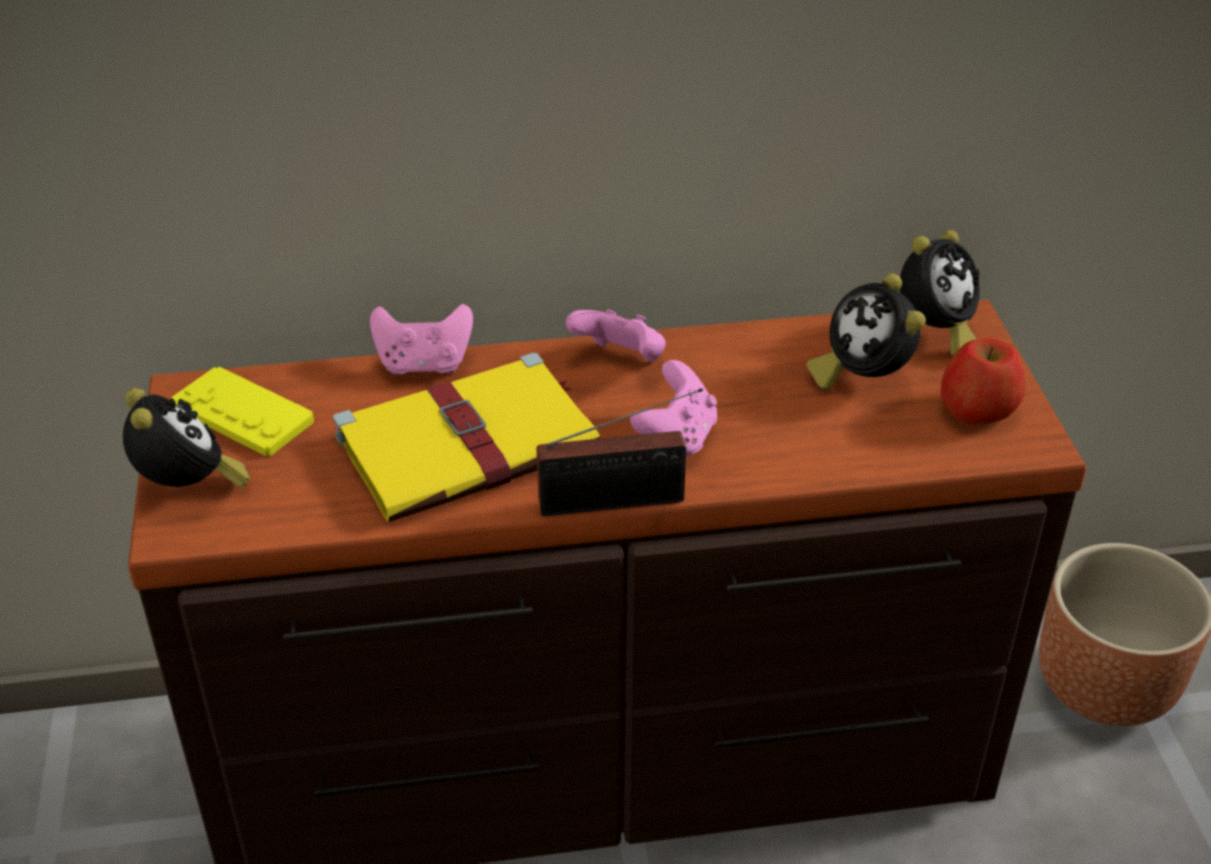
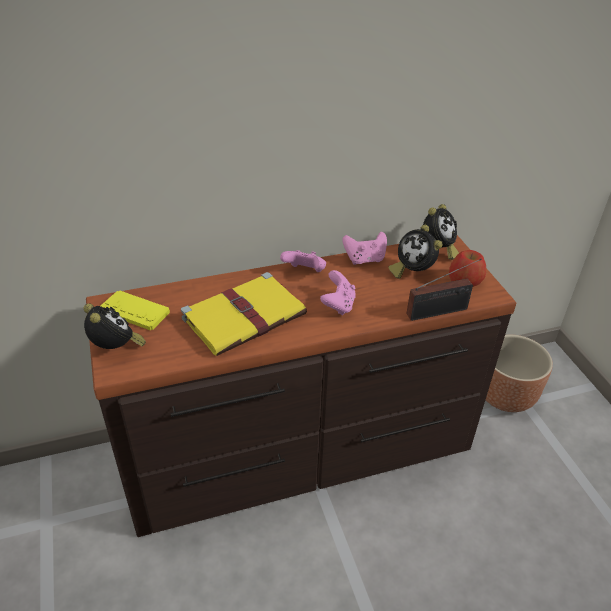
camera: 10 degrees left, 0 degrees up
(424, 365) = (215, 282): pink game controller -> pink game controller (364, 259)
(620, 501) = (320, 336): radio -> radio (440, 311)

